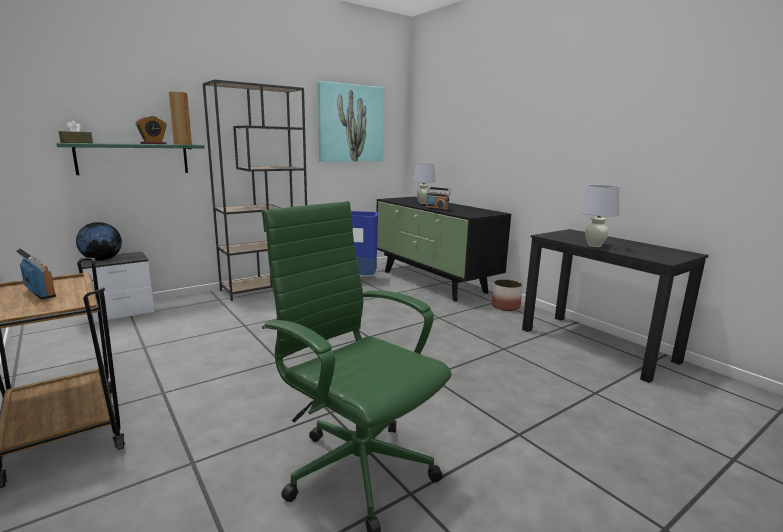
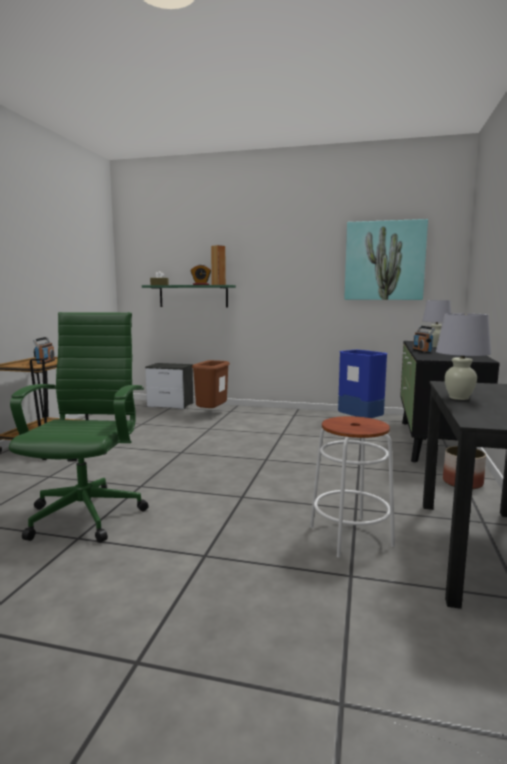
camera: 50 degrees right, 5 degrees down
(102, 260) = (161, 365): globe -> none
(205, 309) = (211, 414): none -> brown trash can
(265, 288) = (274, 411): bookcase -> none
(542, 368) = (350, 536): none -> white stool

